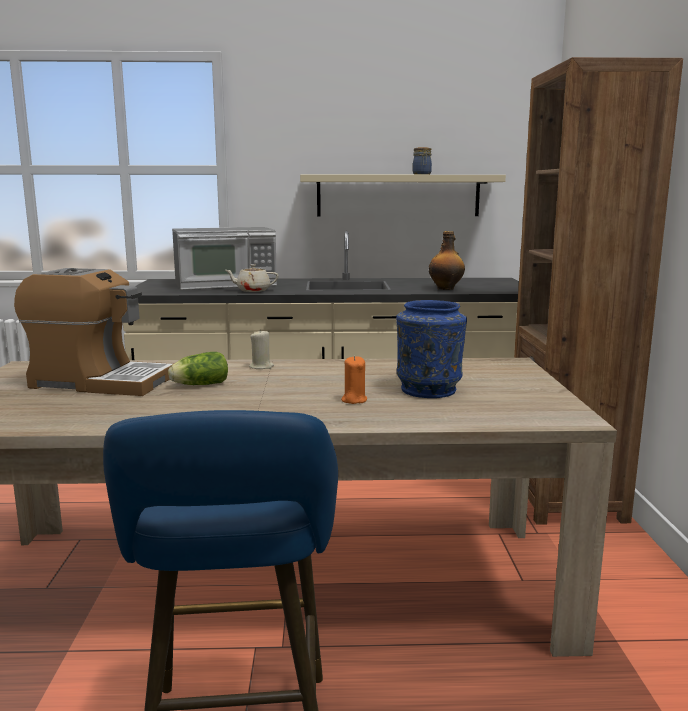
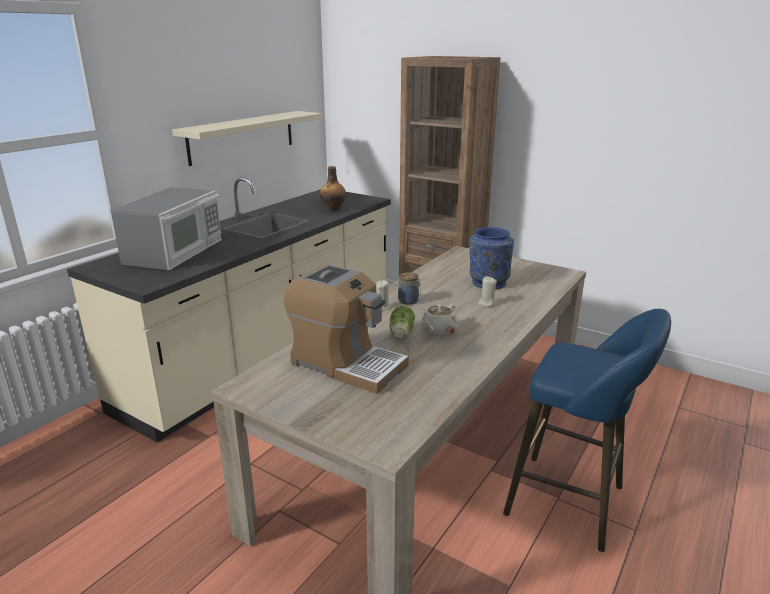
camera: 55 degrees left, 10 degrees up
(100, 382) = (347, 364): coffee machine -> coffee machine turned 75 degrees clockwise
(252, 290) = (228, 251): beige teapot -> beige teapot (438, 331)
(354, 400) = (487, 303): orange candle -> beige candle
(422, 174) = (269, 118): jar -> jar (409, 301)

